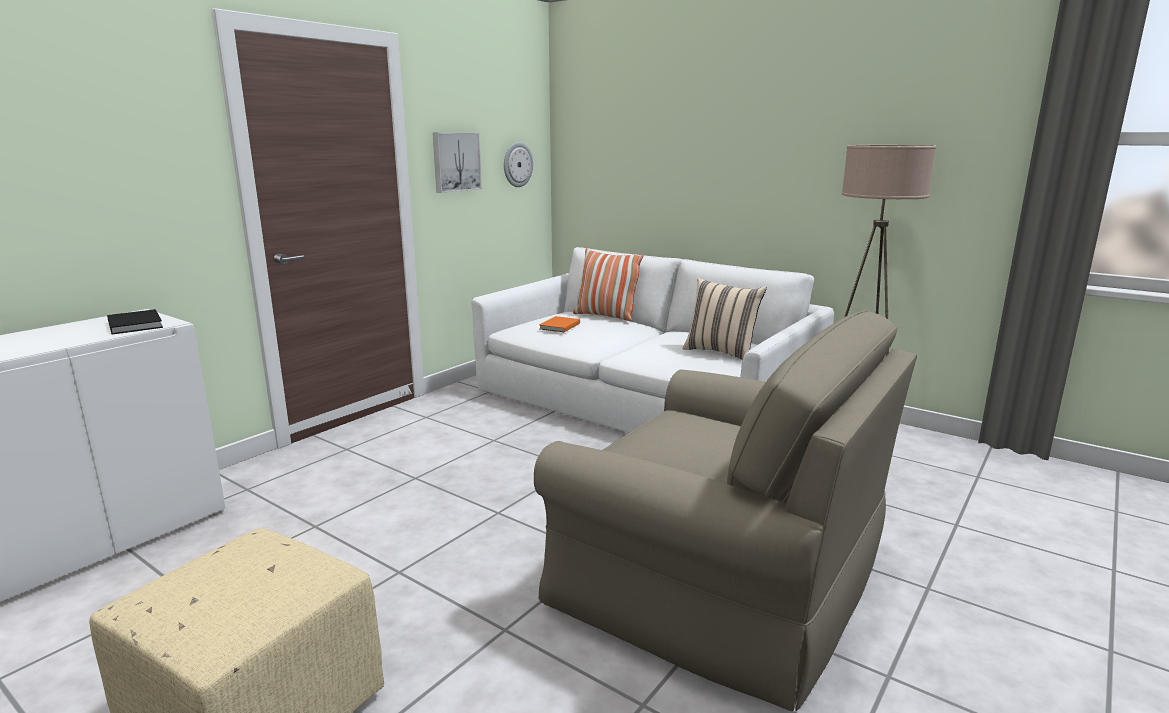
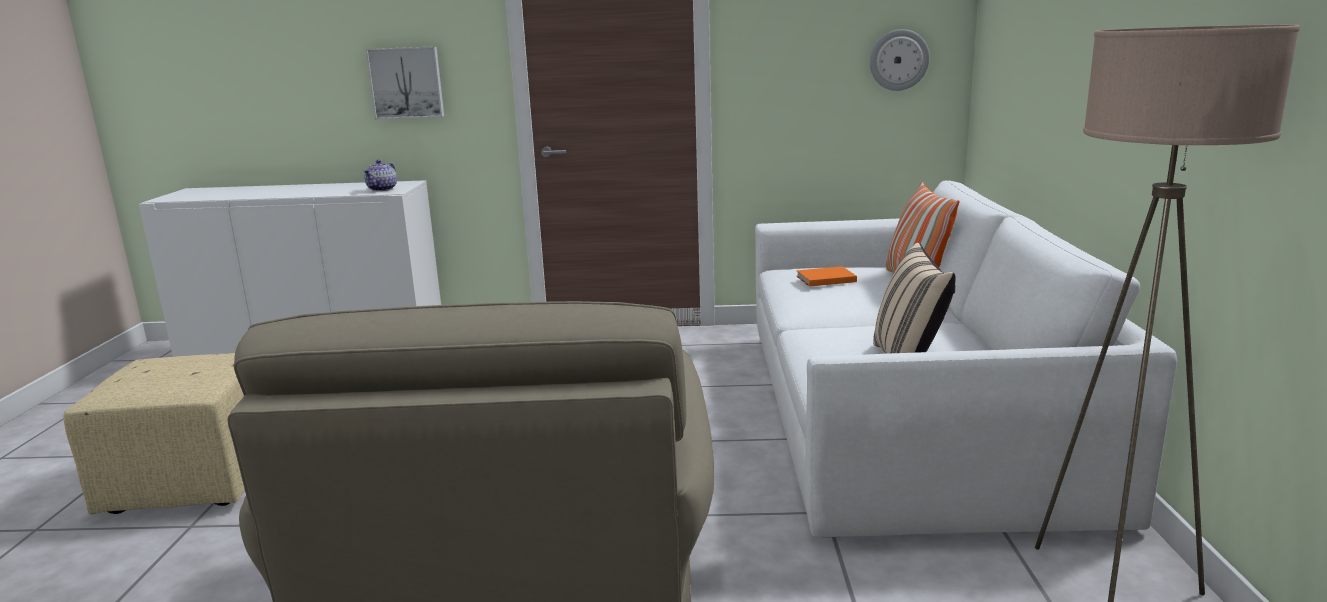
camera: 55 degrees right, 0 degrees up
(136, 324) = (383, 189): black book -> teapot
(455, 162) = (785, 56): picture -> picture (406, 82)

